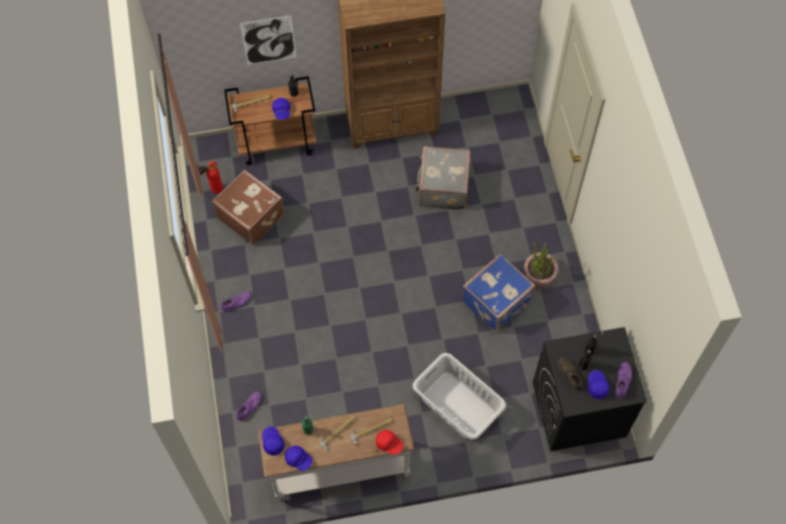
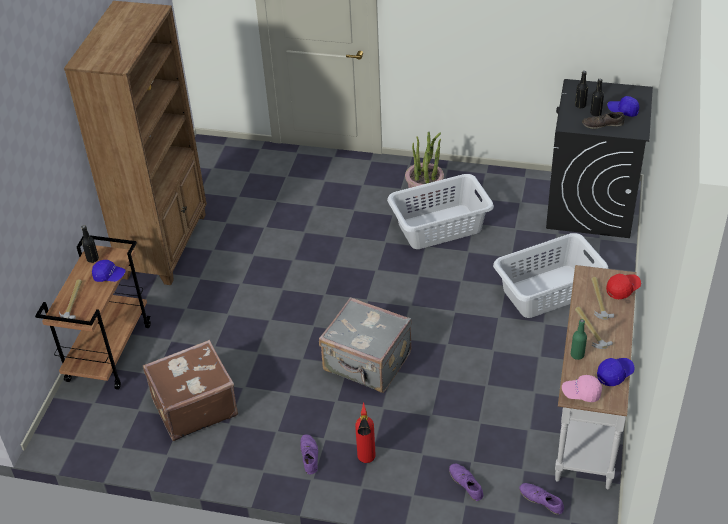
camera: 65 degrees left, 20 degrees down
(214, 190) = (129, 435): fire extinguisher -> fire extinguisher (366, 461)
(268, 40) = (41, 198): picture -> none
(272, 442) = (581, 393): blue cap -> pink cap
(442, 188) = (275, 229): grey suitcase -> grey suitcase (367, 363)
(497, 302) = (439, 227): blue suitcase -> grey laundry basket
(622, 381) = (624, 94): purple shoe -> purple shoe (541, 500)

